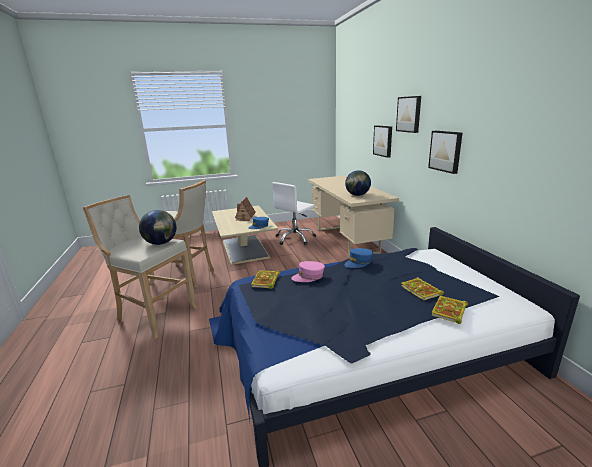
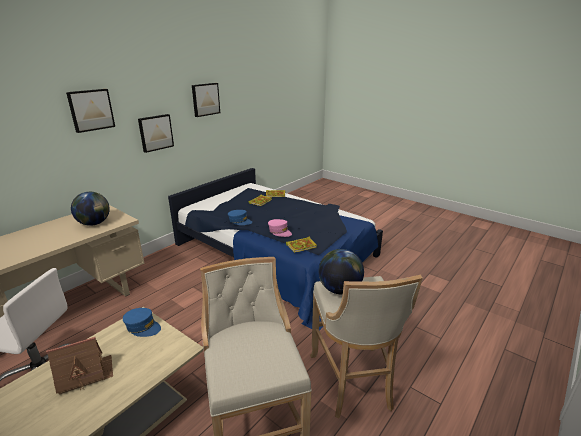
camera: 125 degrees left, 5 degrees up
(383, 141) = (41, 154): picture -> picture (205, 99)

